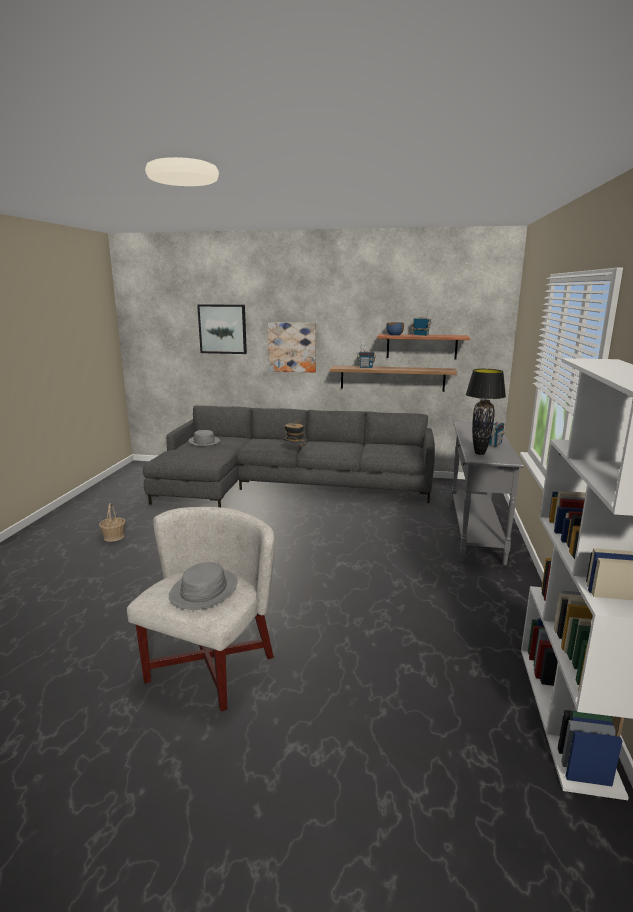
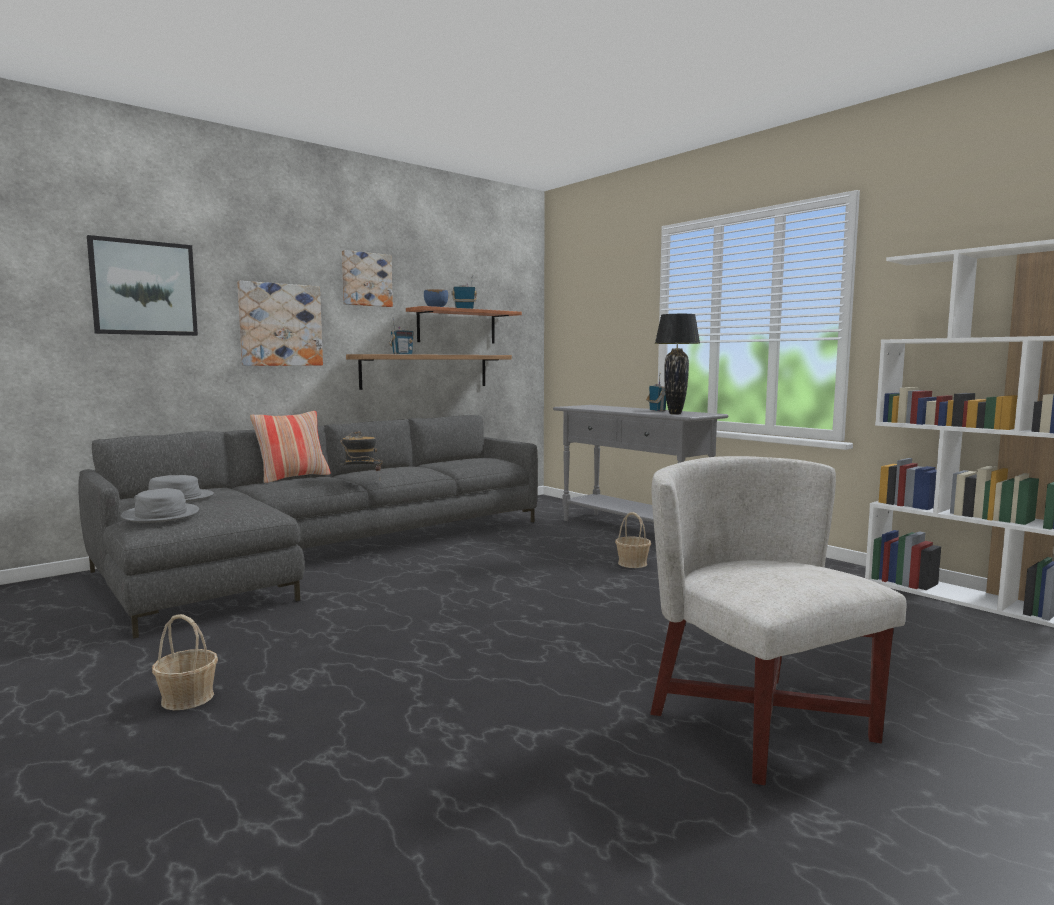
camera: 50 degrees left, 10 degrees down
(204, 590) = (791, 570): grey hat -> grey hat (161, 515)
(280, 439) = (293, 477): none -> pillow
(349, 316) = (366, 279): none -> picture
(403, 557) = (632, 563): none -> basket

